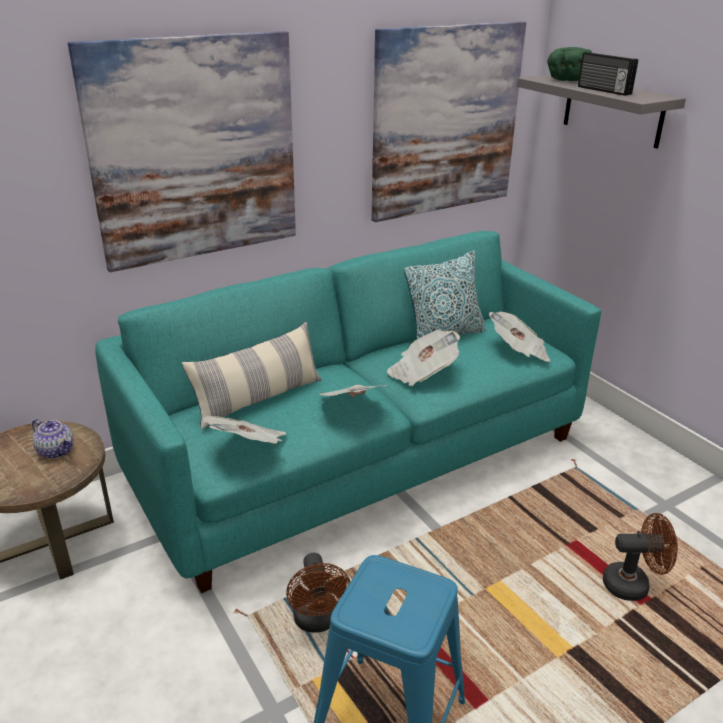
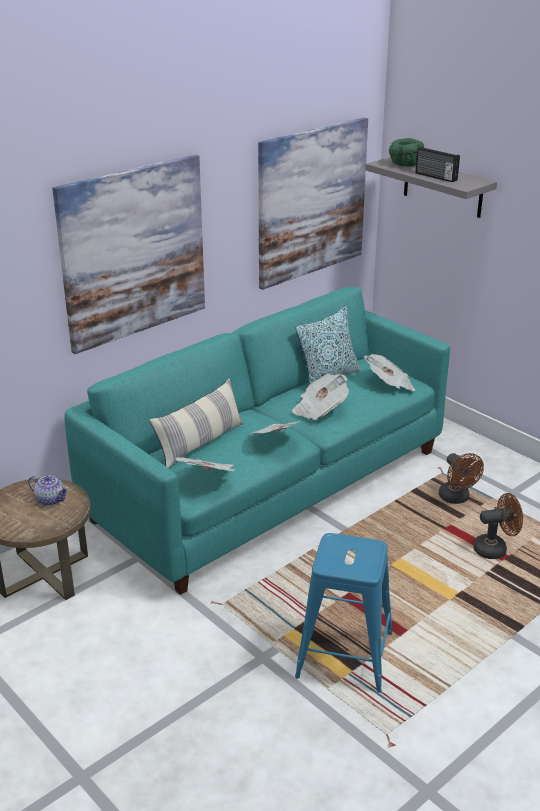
camera: 10 degrees left, 0 degrees up
(318, 621) = (275, 601): brown fan -> brown fan (456, 498)

